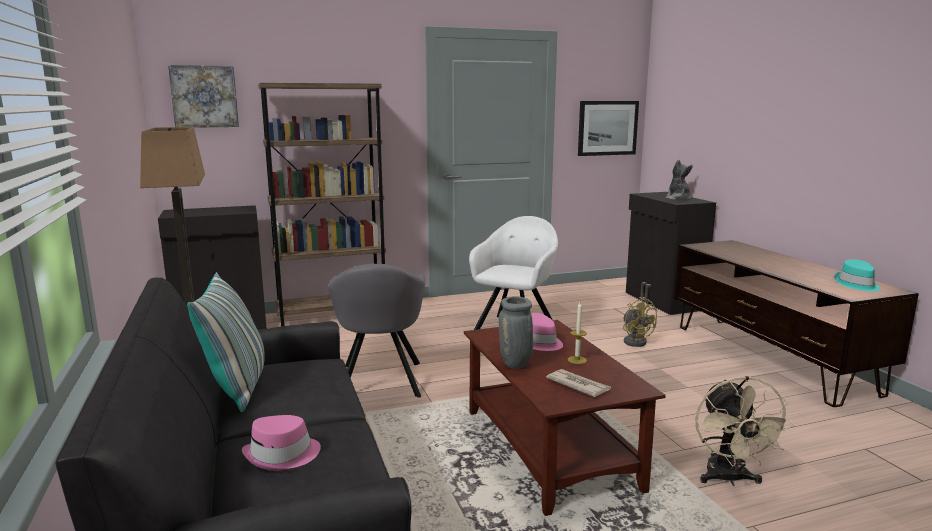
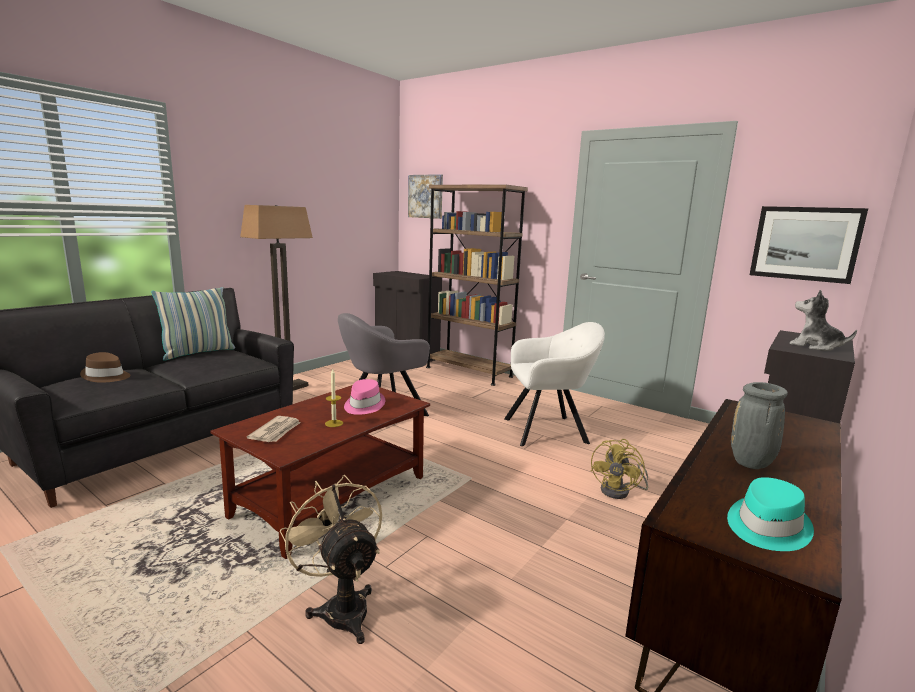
camera: 55 degrees right, 0 degrees up
(283, 455) = (106, 376): pink hat -> brown hat
(516, 364) = (304, 406): grey vase -> grey vase (751, 464)
(677, 198) = (815, 346): plush toy -> plush toy turned 105 degrees counterclockwise
(729, 479) = (341, 607): beige fan -> beige fan turned 90 degrees clockwise

